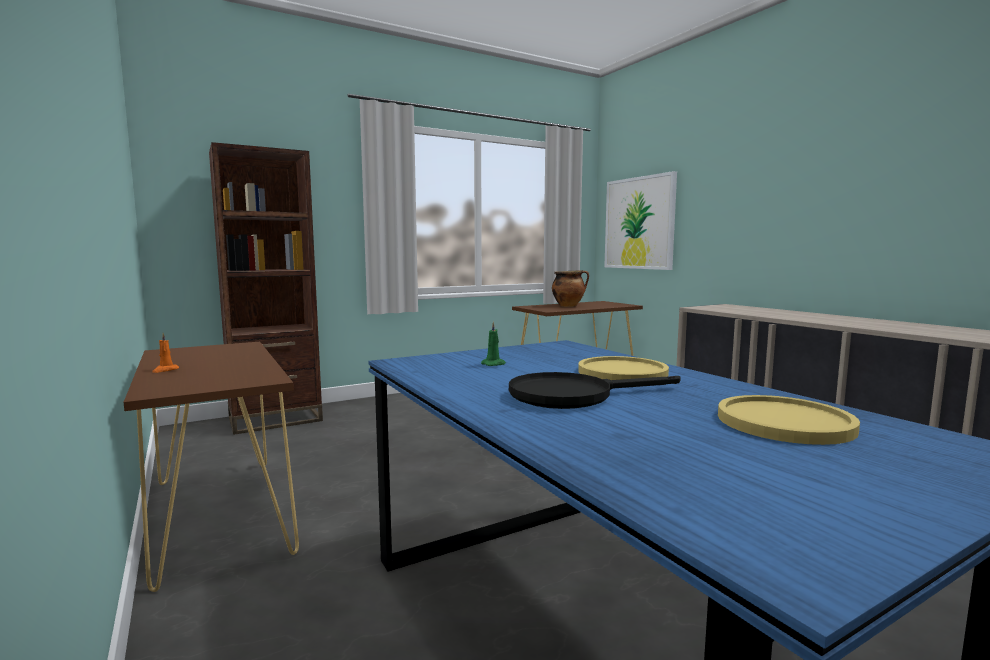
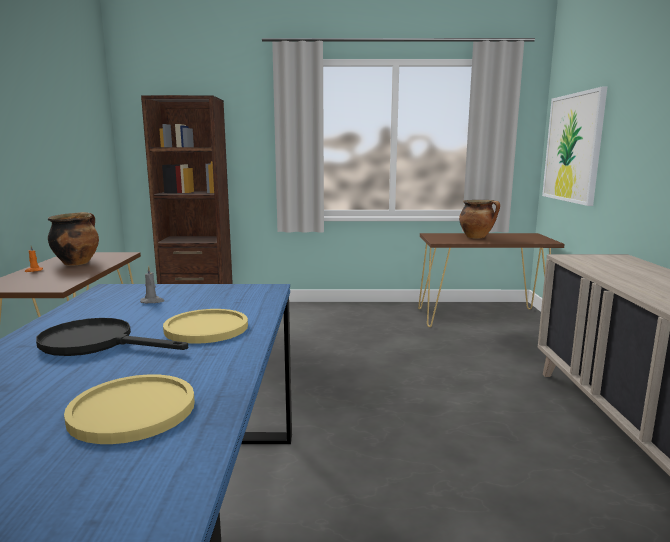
camera: 30 degrees right, 5 degrees up
(205, 357) = (77, 262): none -> cooking pot
(494, 364) = (152, 301): green candle -> grey candle

